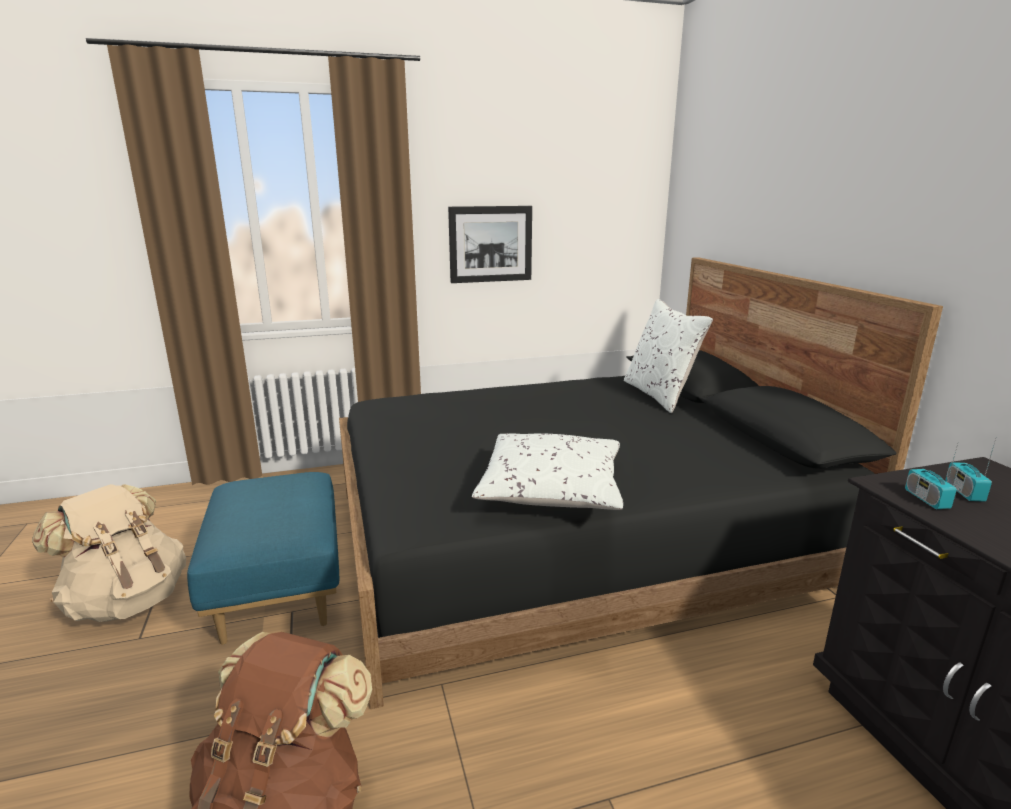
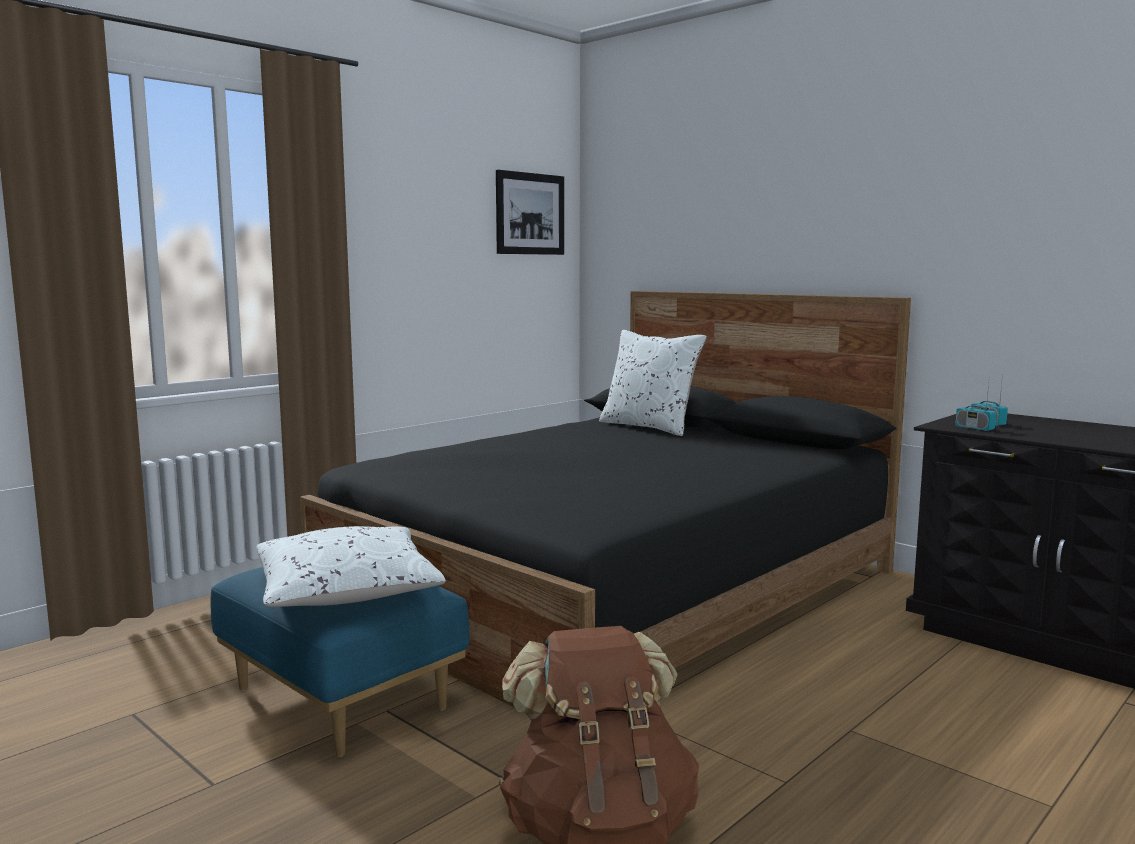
camera: 30 degrees left, 10 degrees down
(127, 601) = (134, 762): beige backpack -> none
(490, 244) = (421, 280): picture -> picture (530, 214)
(551, 490) = (674, 490): white pillow -> white pillow (346, 592)

